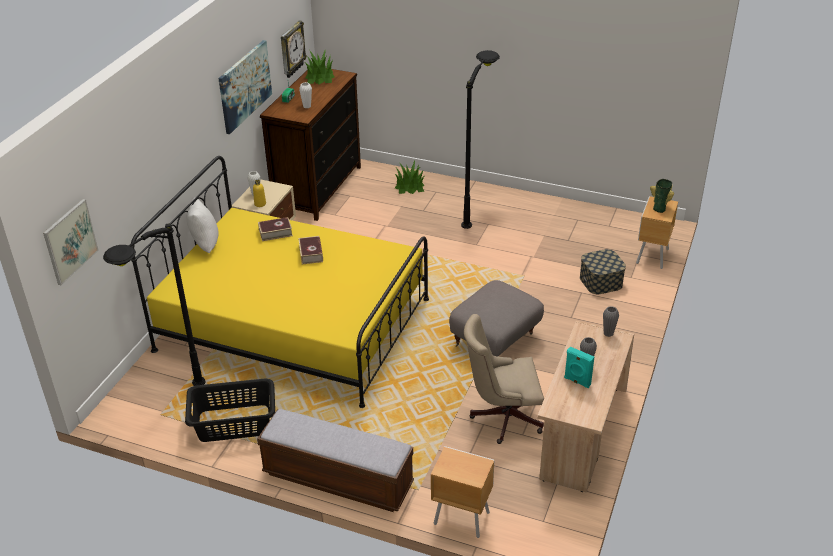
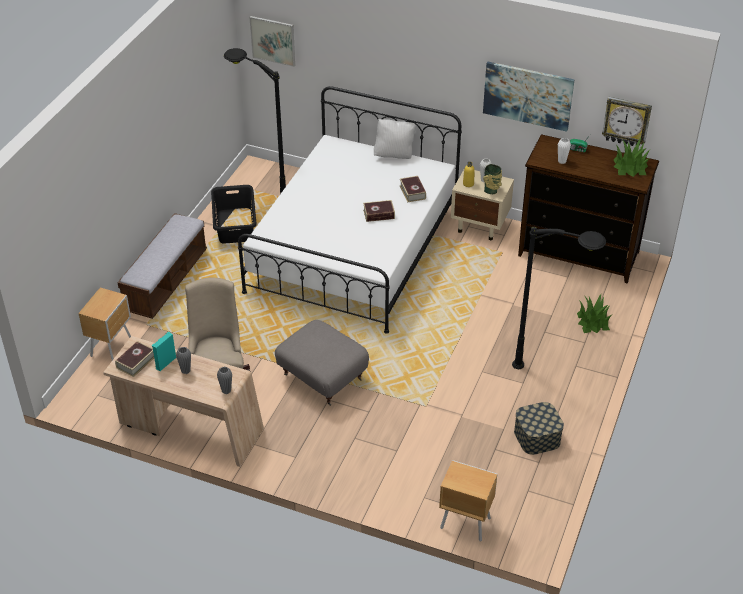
camera: 90 degrees right, 5 degrees up
(294, 324) = (353, 249): yellow bed -> white bed
(580, 405) = (136, 362): none -> book
(600, 281) = (416, 469): storage box -> storage box (537, 437)
(660, 208) = (470, 479): vase -> vase (491, 191)

